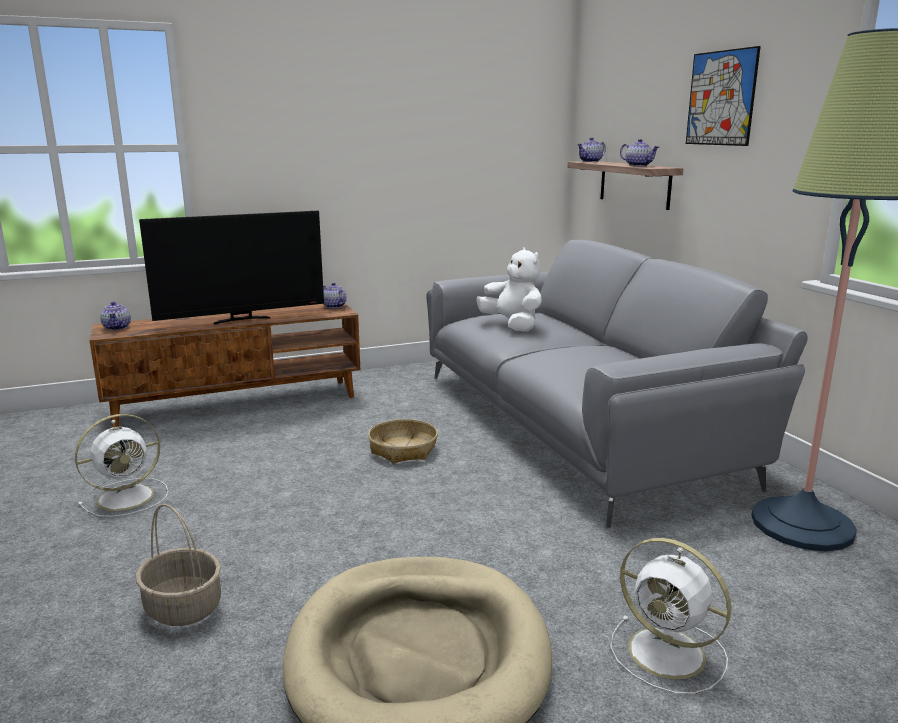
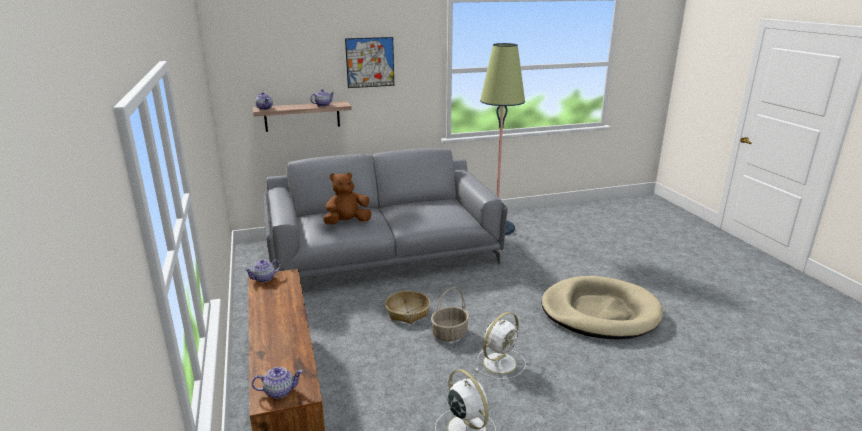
camera: 85 degrees left, 5 degrees up
(182, 607) = (585, 378): basket -> basket (449, 334)
(242, 319) = (286, 319): television -> none
(512, 325) = (347, 222): white plush toy -> brown plush toy
(669, 654) = (582, 265): white fan -> white fan (500, 362)

